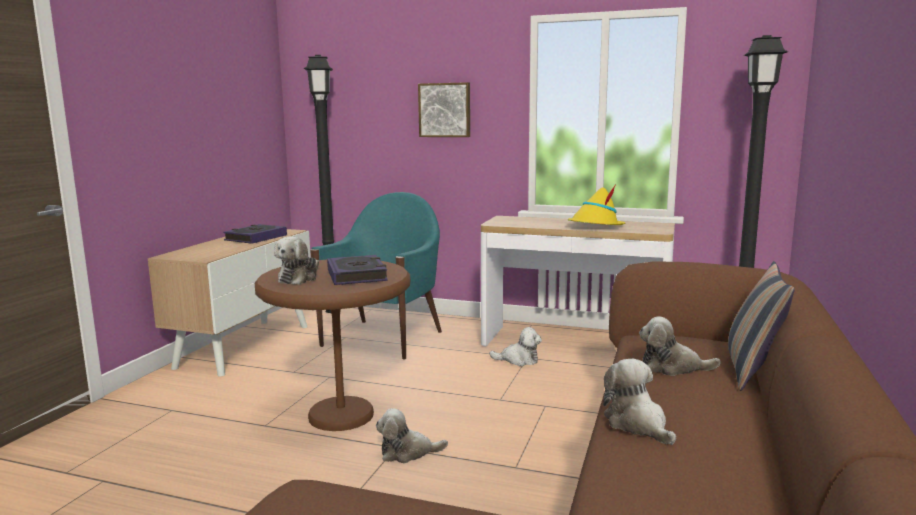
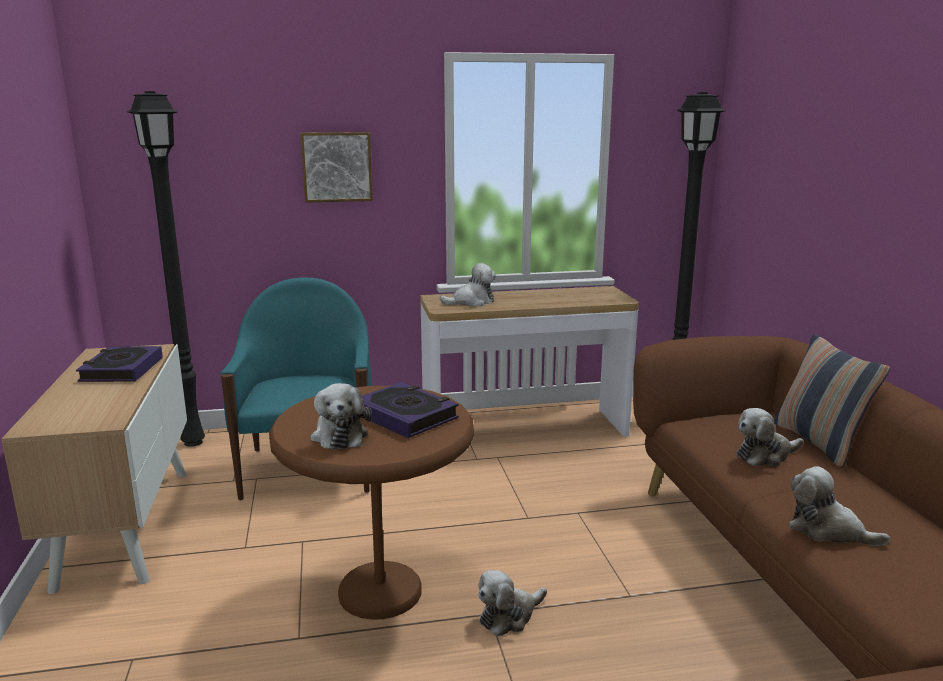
camera: 30 degrees left, 5 degrees up
(518, 360) = (492, 462): plush toy -> plush toy (471, 302)
(595, 226) = (553, 300): yellow hat -> none

